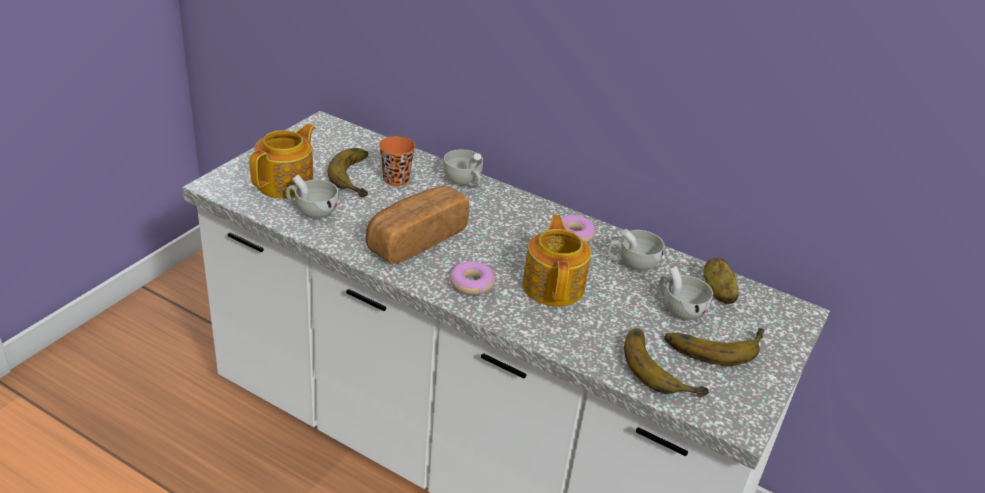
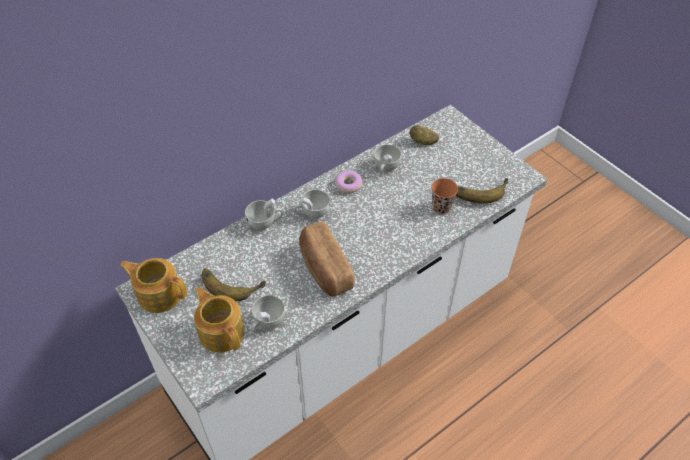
camera: 65 degrees left, 15 degrees up
(396, 179) = (245, 261): orange cup -> orange cup (441, 207)
(471, 284) = (382, 252): donut -> none
(554, 286) = (396, 212): teapot -> teapot (159, 293)
(679, 308) = (432, 163): white cup -> white cup (312, 212)
(712, 344) = (465, 162): banana -> none

